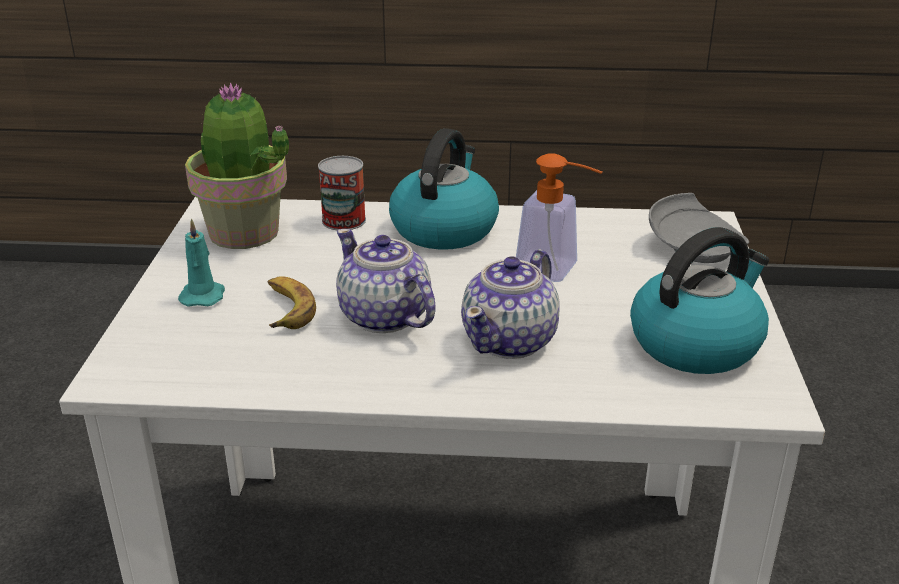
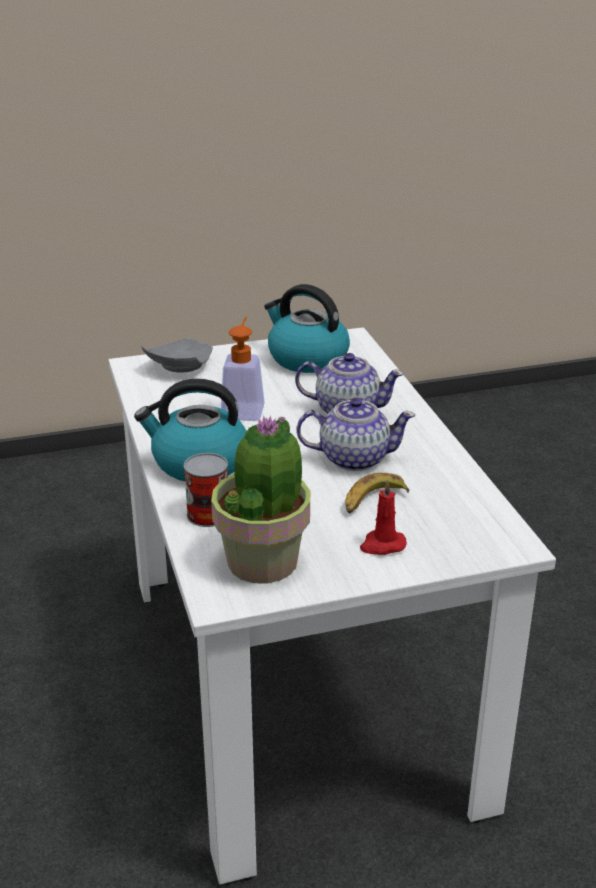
camera: 110 degrees left, 0 degrees up
(203, 295) = (382, 545): turquoise candle -> red candle
(384, 317) = (353, 458): teapot -> teapot turned 120 degrees counterclockwise

